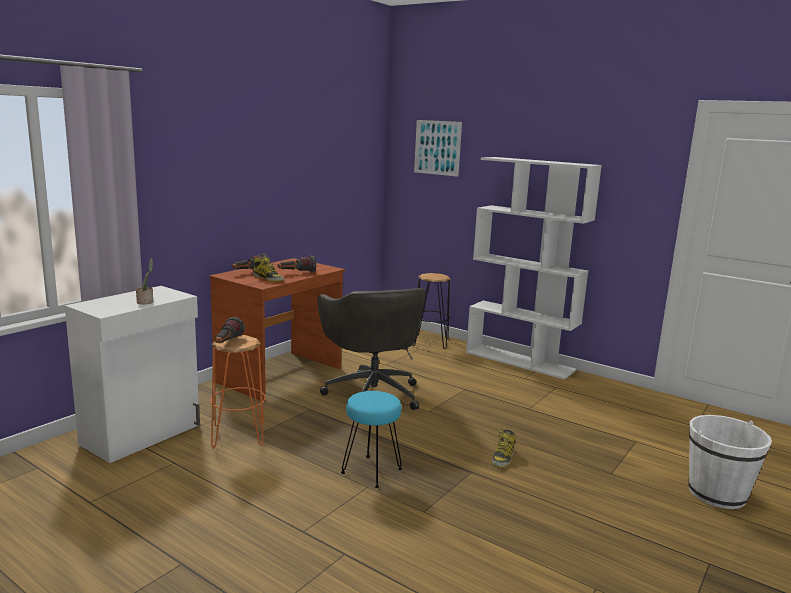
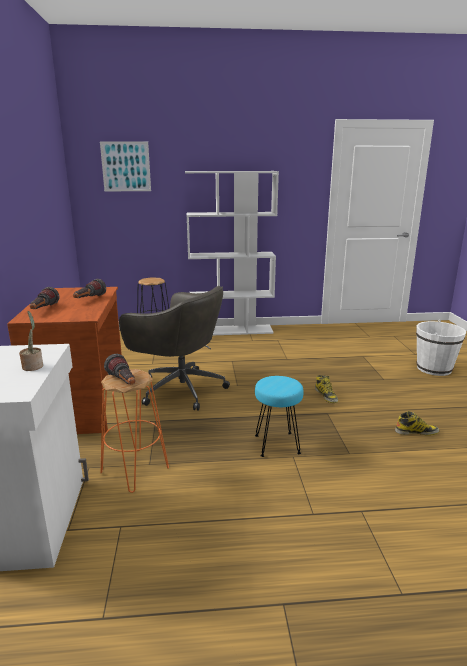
camera: 40 degrees left, 5 degrees up
(268, 279) = (77, 310): boot -> boot (416, 432)

